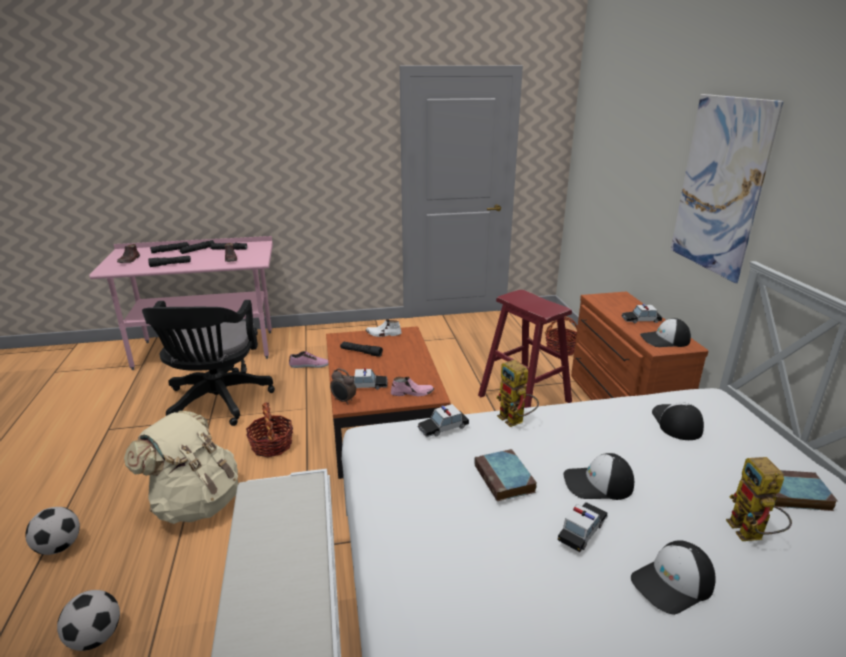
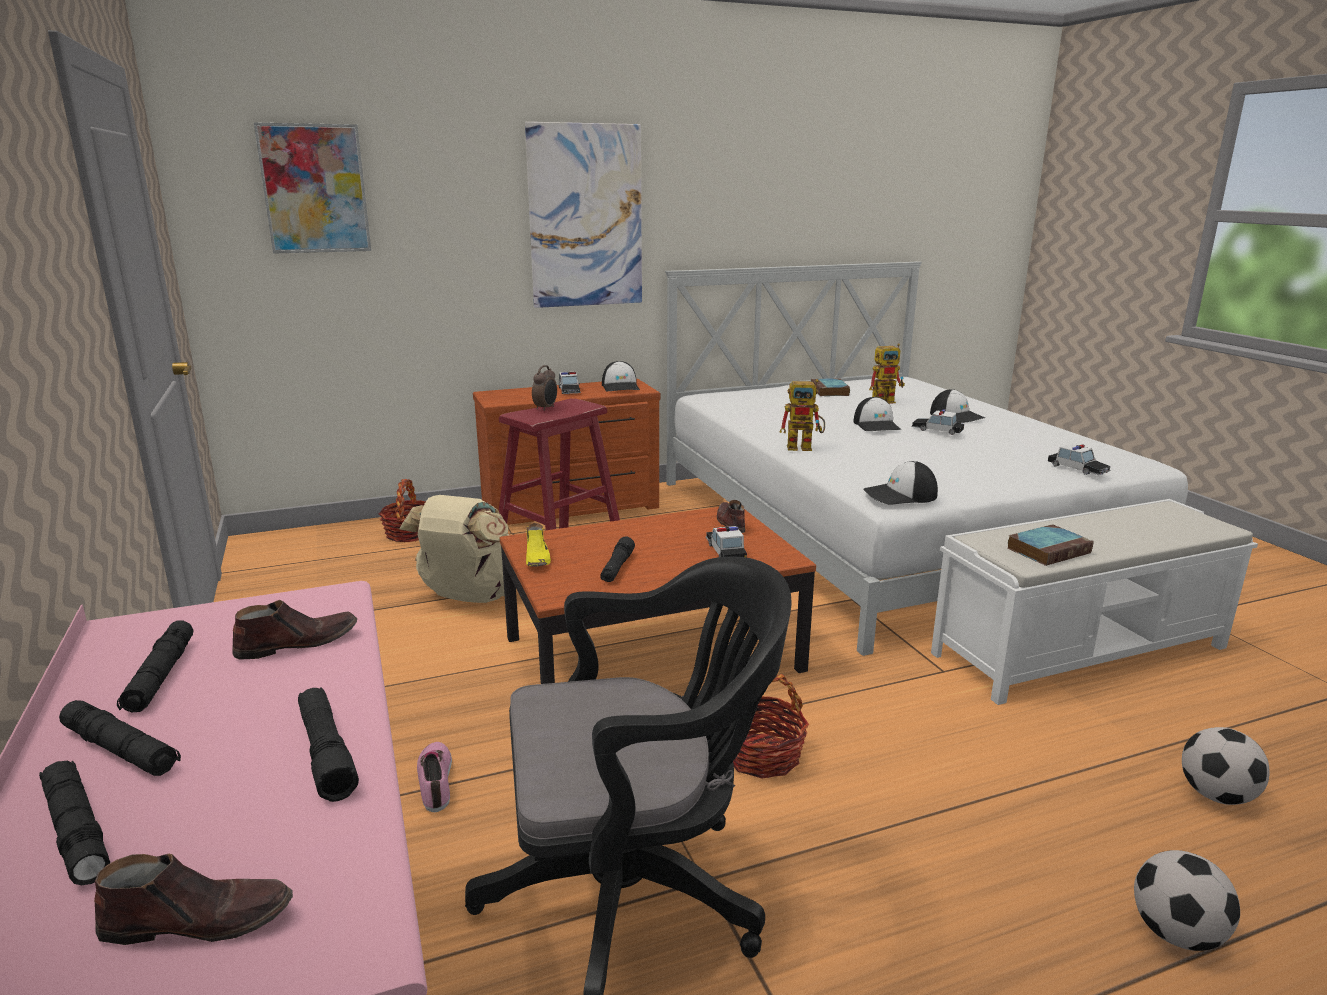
camera: 100 degrees left, 5 degrees down
(196, 503) = (951, 796): beige backpack -> beige backpack (471, 597)
(343, 401) = (778, 561): alarm clock -> alarm clock (546, 408)
(383, 334) = (538, 558): white shoe -> yellow shoe
(412, 393) = (730, 523): pink shoe -> brown shoe
(443, 427) = (849, 468): toy car -> toy car (1077, 469)
(505, 479) = (907, 446): book -> book (1049, 550)
(515, 421) = (805, 447): toy robot -> toy robot turned 45 degrees clockwise
(609, 131) = (314, 189): none -> picture
(676, 422) = (760, 406): cap -> cap (900, 495)

